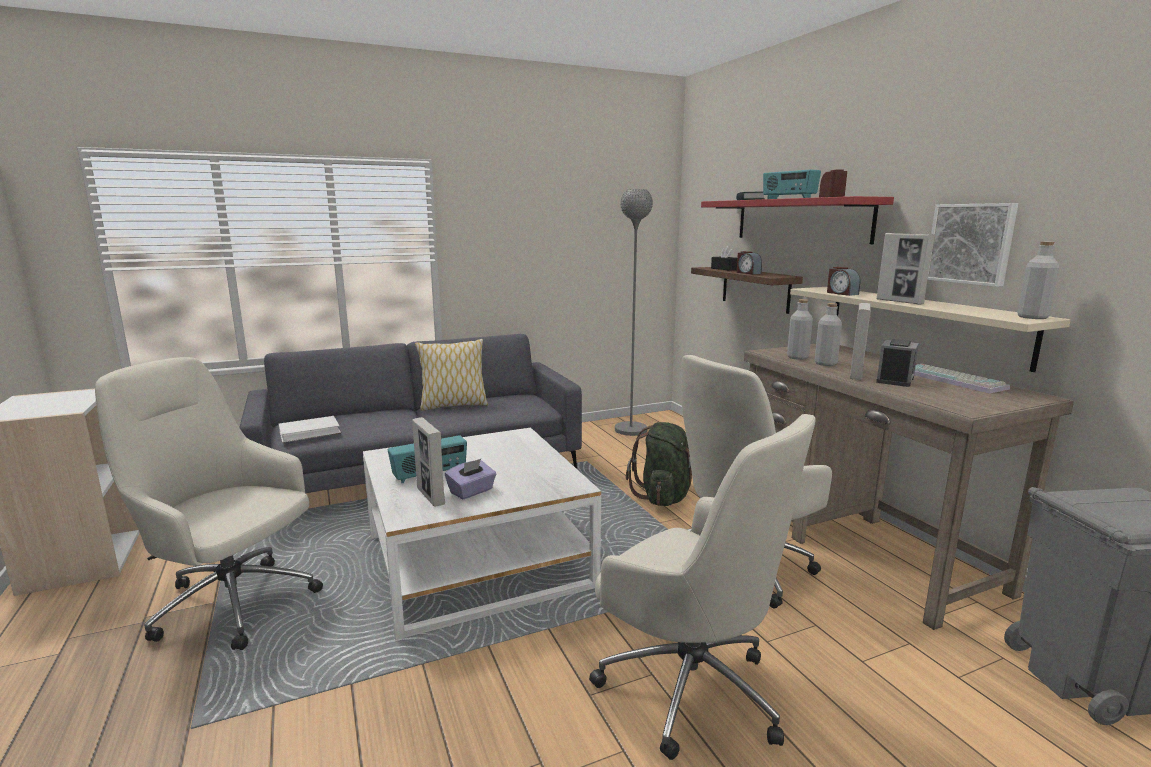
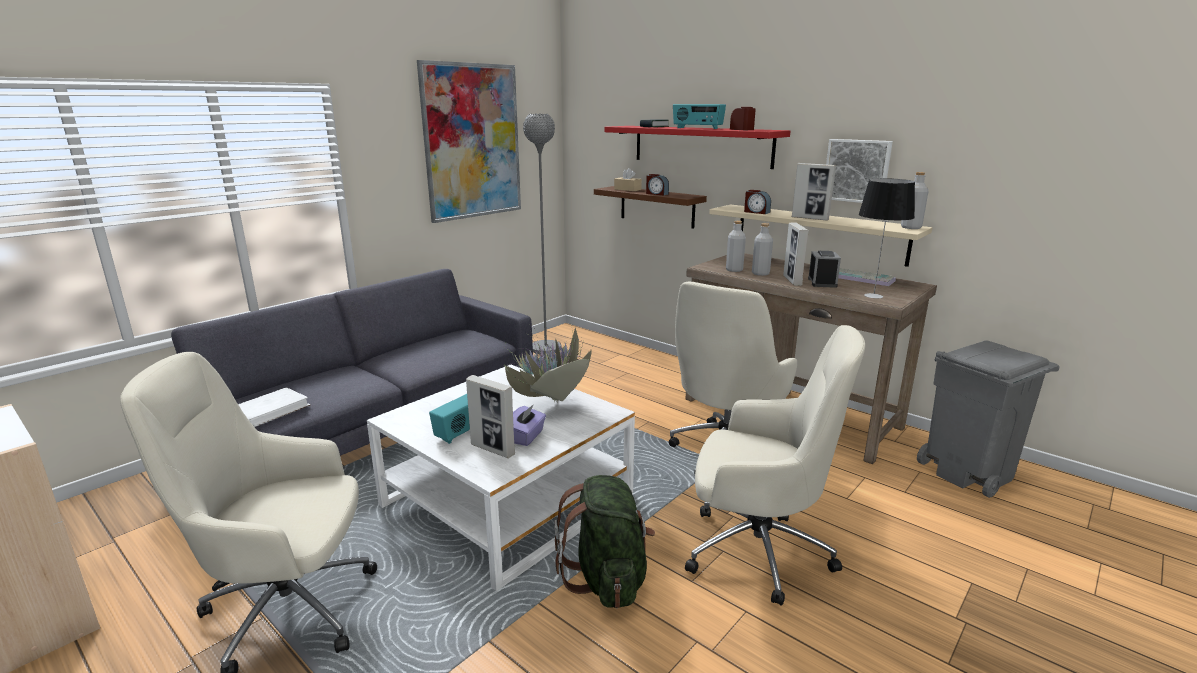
camera: 25 degrees left, 5 degrees up
(453, 406) = (401, 354): pillow -> none
(524, 470) = (550, 406): none -> potted plant
(573, 217) = (472, 142): none -> picture
(664, 497) = (622, 406): green backpack -> green backpack (607, 578)
(725, 269) = (627, 189): black tissue box -> beige tissue box
(949, 400) = (873, 295): none -> table lamp

